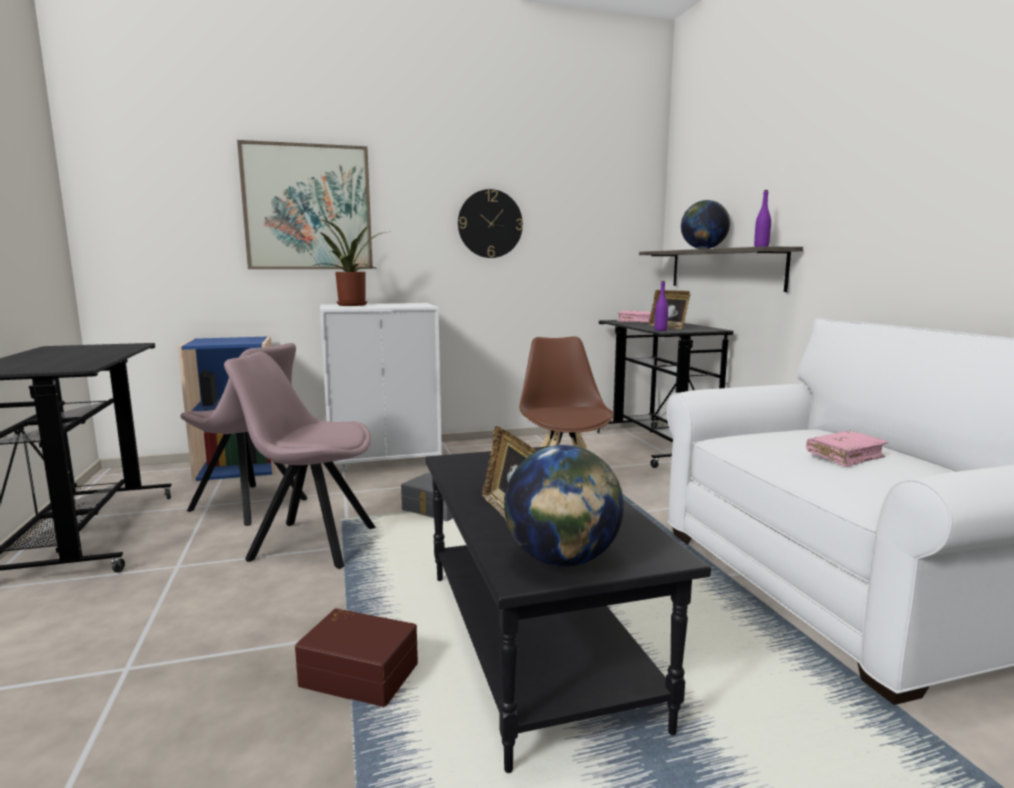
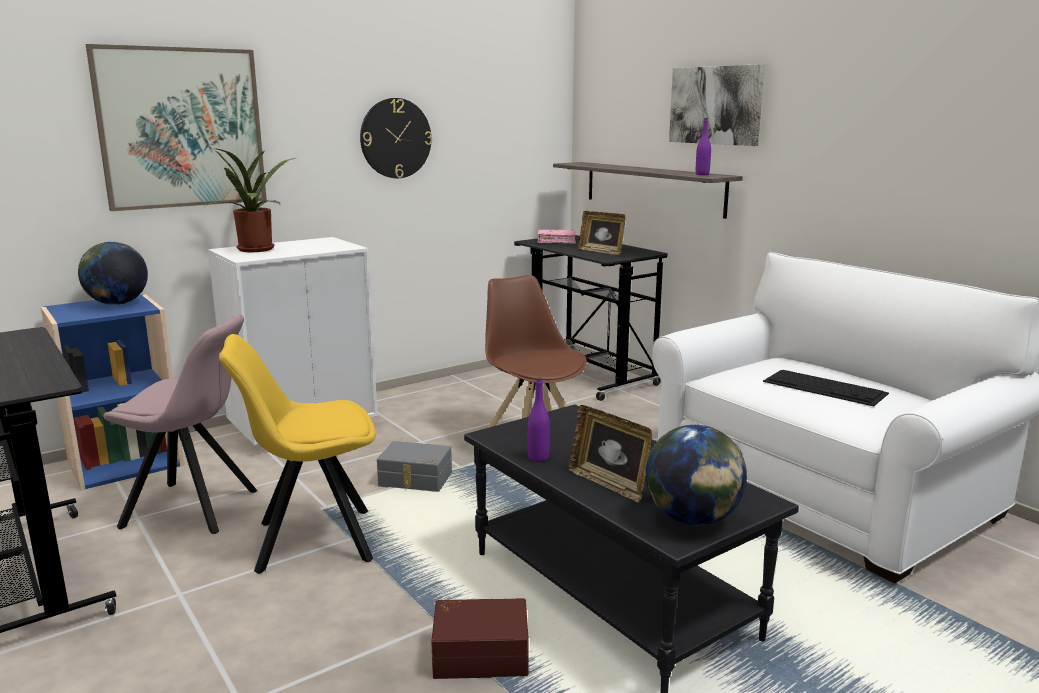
camera: 20 degrees left, 5 degrees up
(312, 543) = (313, 541): pink chair -> yellow chair
(660, 330) = (599, 257): purple bottle -> purple bottle (538, 457)
(703, 249) = (633, 168): globe -> globe (117, 304)
(780, 179) = (715, 105): none -> picture
(845, 456) = (825, 387): pink book -> keyboard

